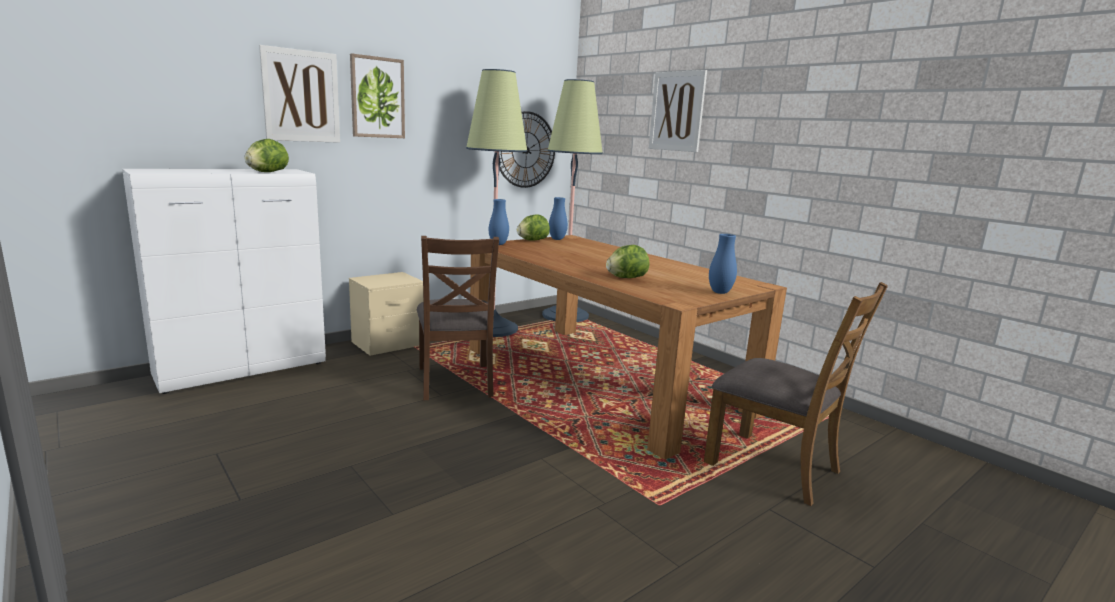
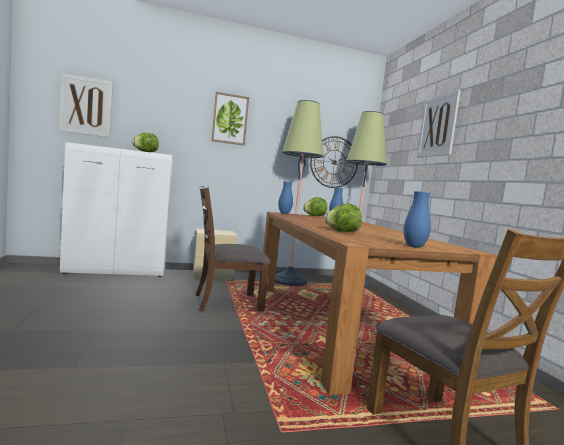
camera: 25 degrees right, 10 degrees down
(301, 96) = (182, 114): picture -> picture (86, 106)
(456, 381) = (227, 302): brown chair -> brown chair turned 60 degrees clockwise

